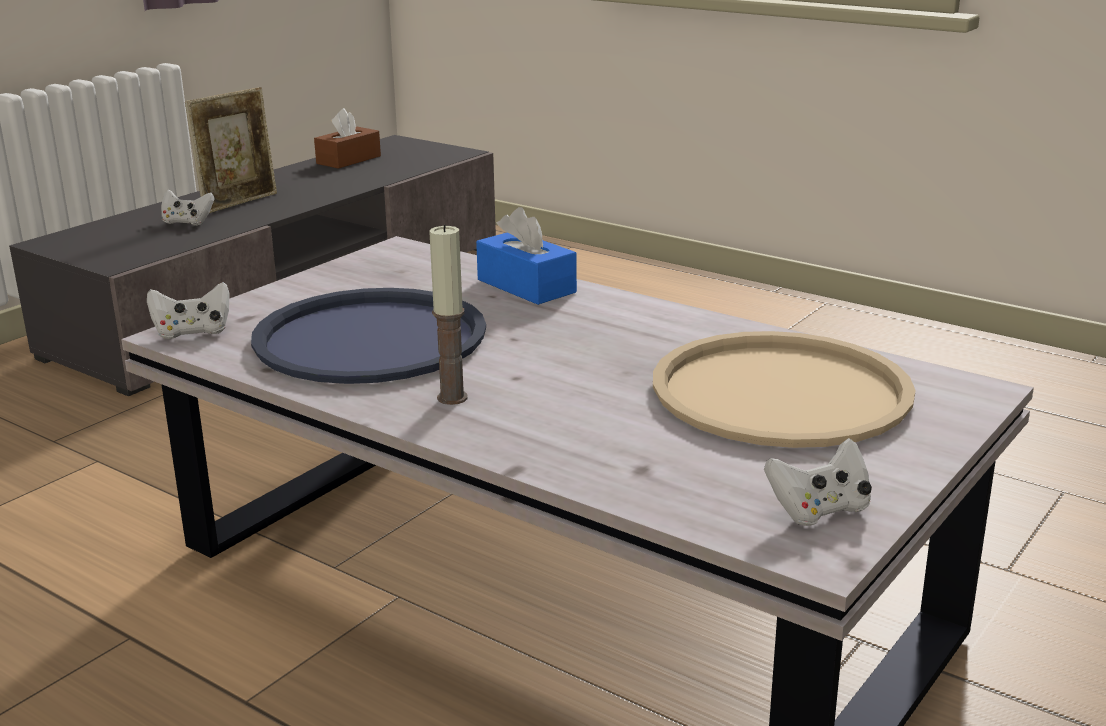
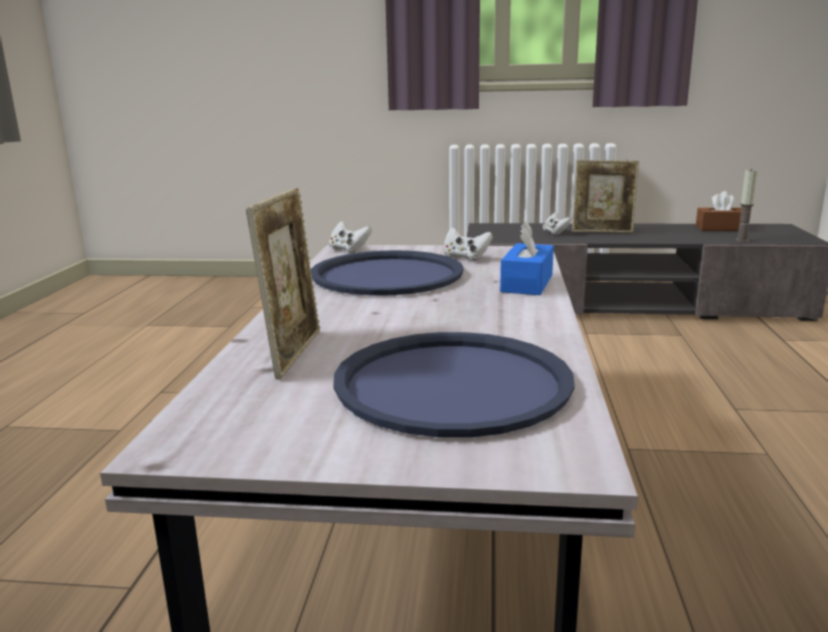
camera: 60 degrees right, 5 degrees down
(452, 398) = (326, 306): candle -> candle (742, 240)
(606, 446) = (294, 353): none -> picture frame
(781, 392) = (452, 384): beige tray -> blue tray
(819, 510) = (241, 436): white game controller -> white game controller (465, 257)

